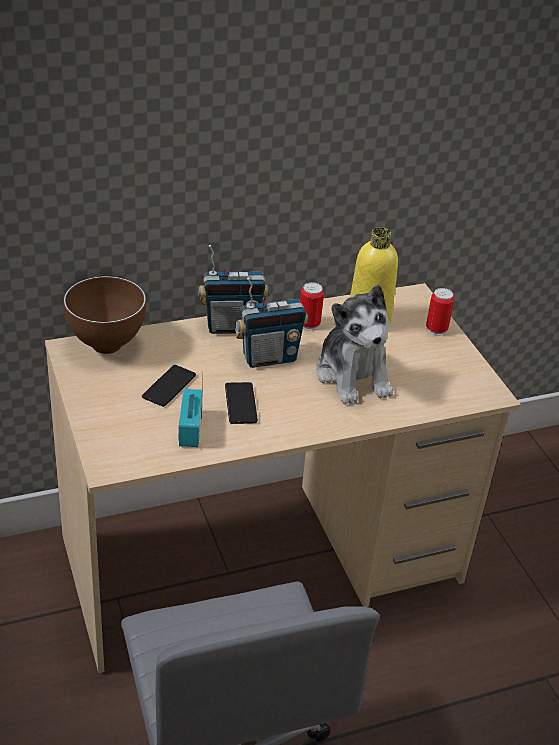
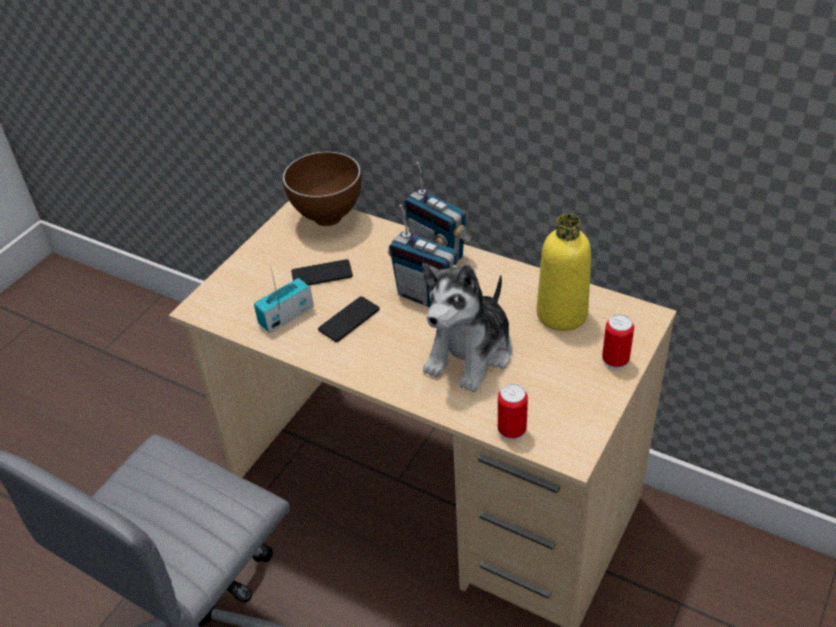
camera: 55 degrees right, 5 degrees up
(309, 324) = (503, 287): can -> can (512, 430)

